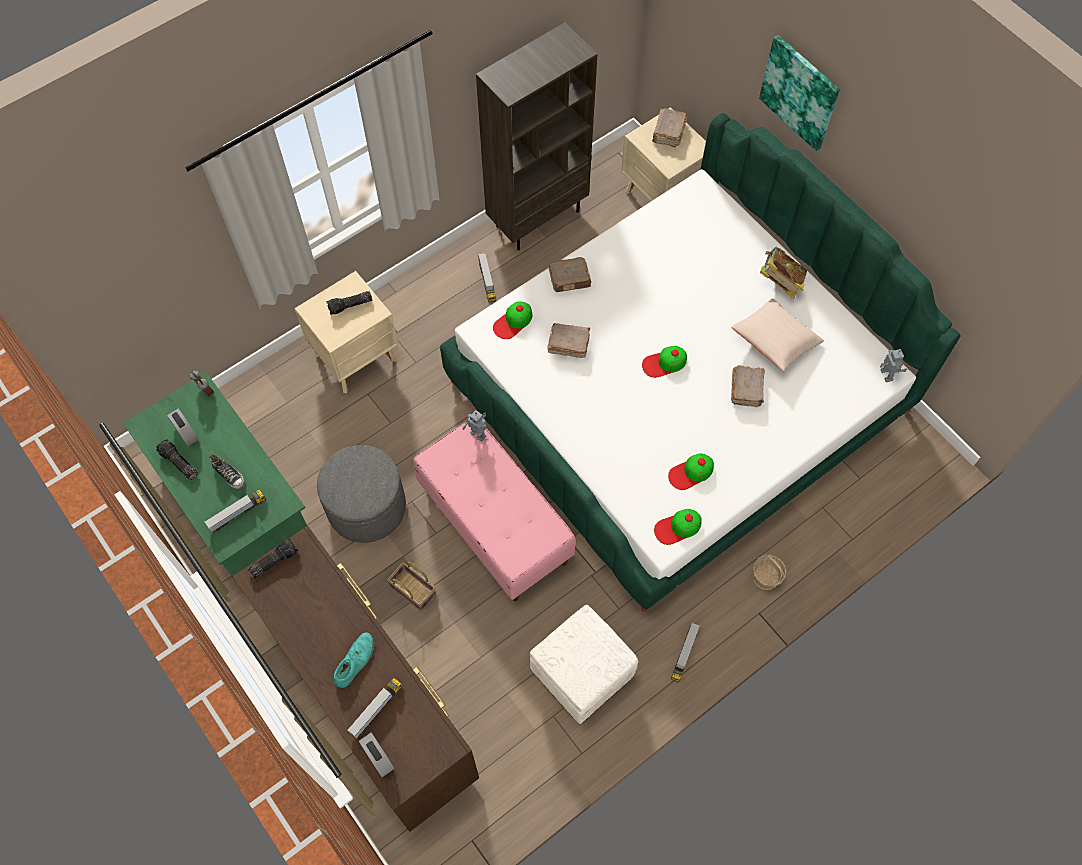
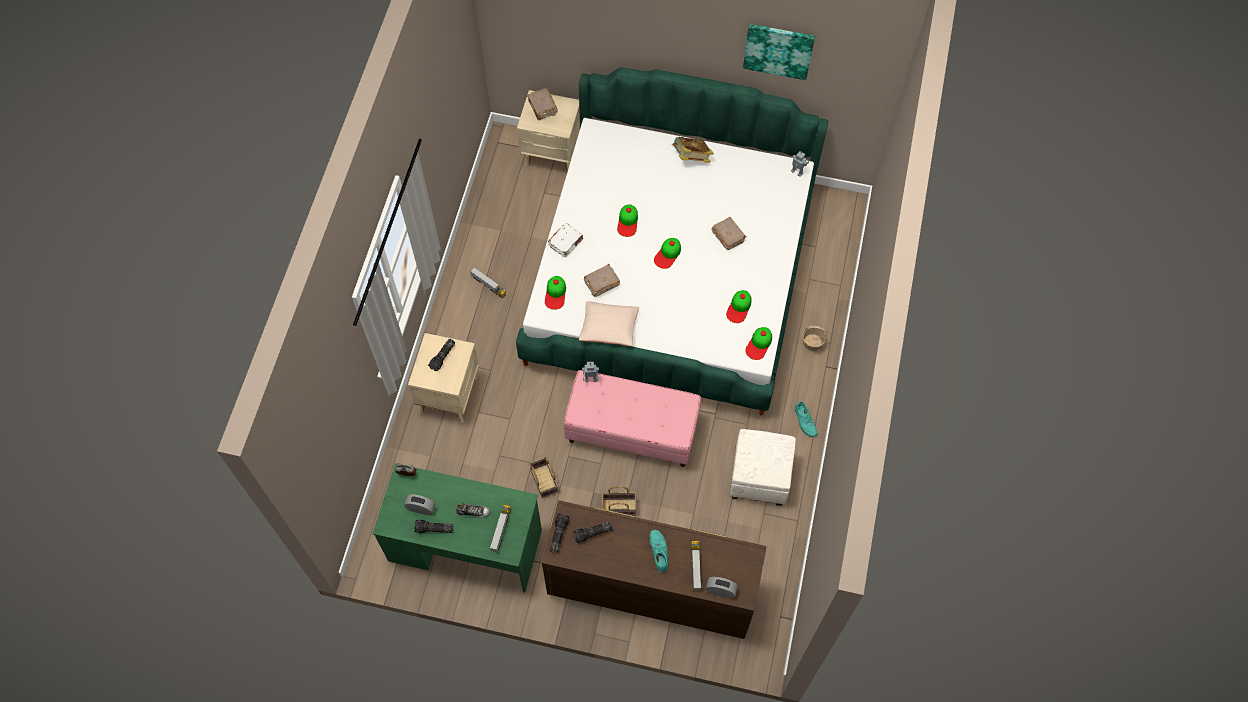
camera: 40 degrees left, 0 degrees up
(307, 587) = (592, 534): none -> flashlight
(366, 506) = (543, 480): grey ottoman -> basket
(537, 217) = (483, 221): brown bookcase -> none
(570, 279) = (566, 243): brown book -> white book
(652, 301) = (628, 222): none -> cap
(684, 654) = (805, 421): toy truck -> turquoise shoe
(775, 341) = (719, 196): beige pillow -> beige pillow (609, 328)
(800, 92) = (642, 33): picture -> picture (778, 50)

